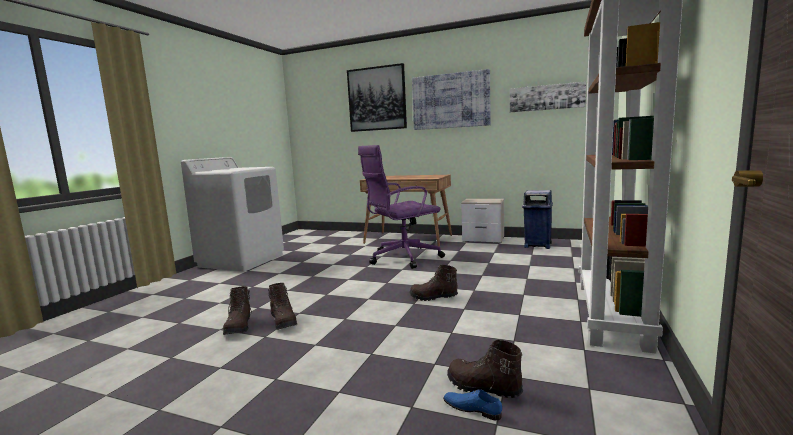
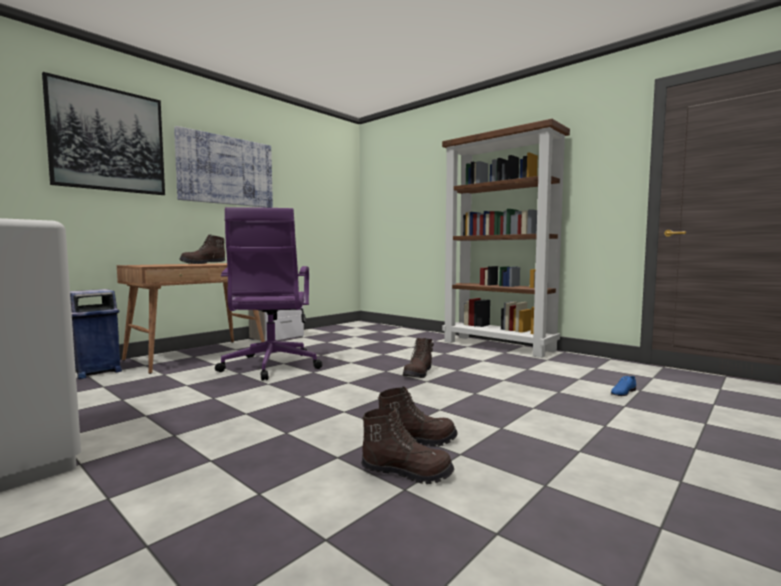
camera: 70 degrees left, 5 degrees down
(483, 387) = (596, 386): brown boot -> brown boot (203, 263)
(537, 245) = (333, 331): blue trash can -> blue trash can (95, 372)
(546, 97) = (315, 188): picture -> none

